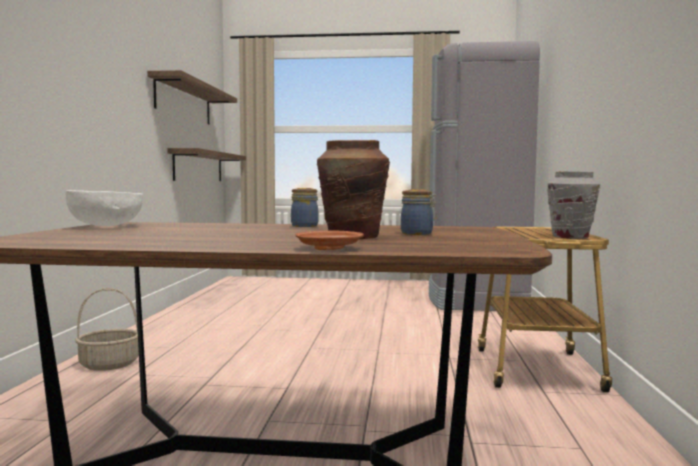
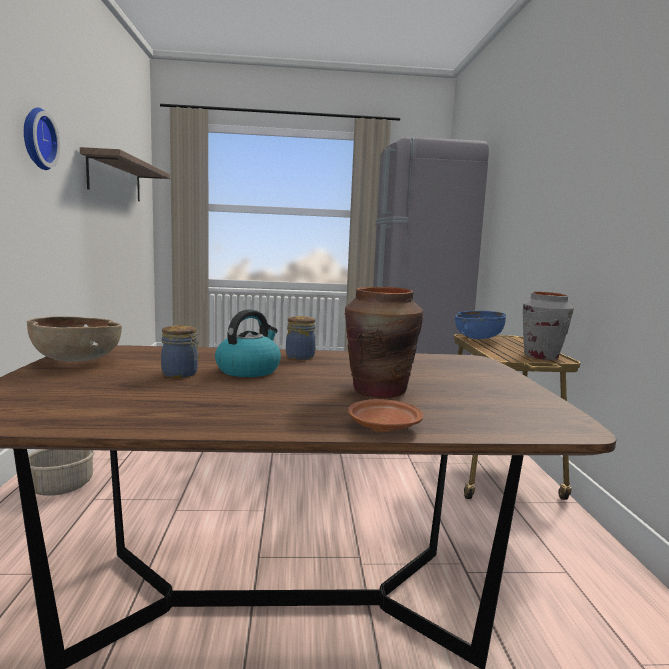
camera: 10 degrees left, 5 degrees up
(105, 60) = (36, 139): none -> wall clock
(105, 226) = (76, 361): white bowl -> brown bowl
(199, 166) = (130, 248): shelf -> none
(247, 230) = (248, 370): none -> kettle
(418, 234) = (434, 378): jar -> jar (181, 374)
(515, 228) = (479, 338): none -> blue bowl

